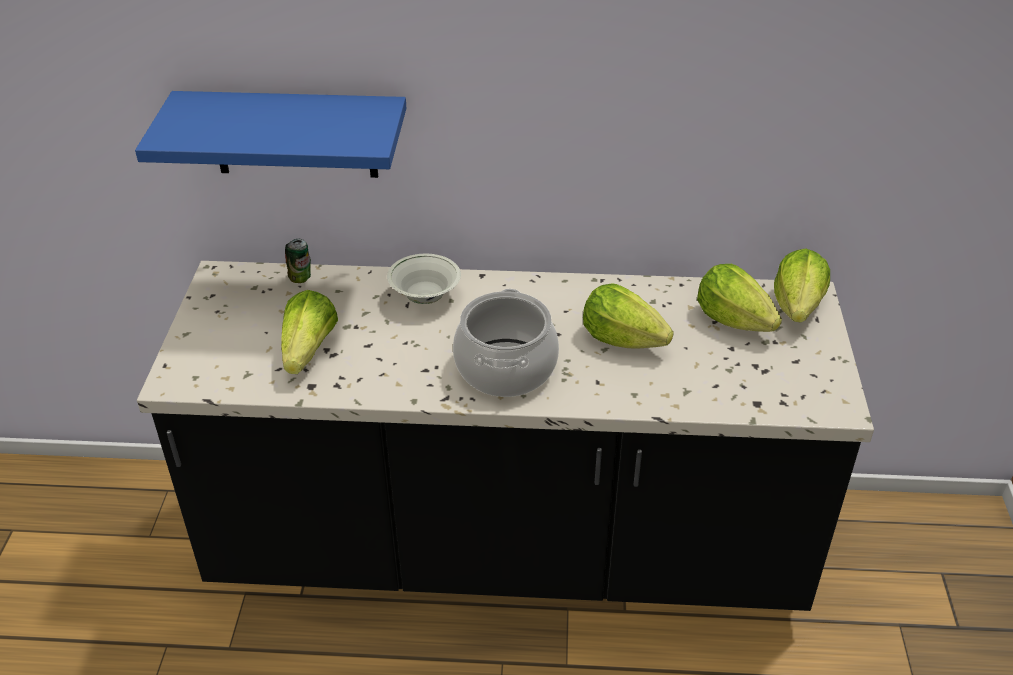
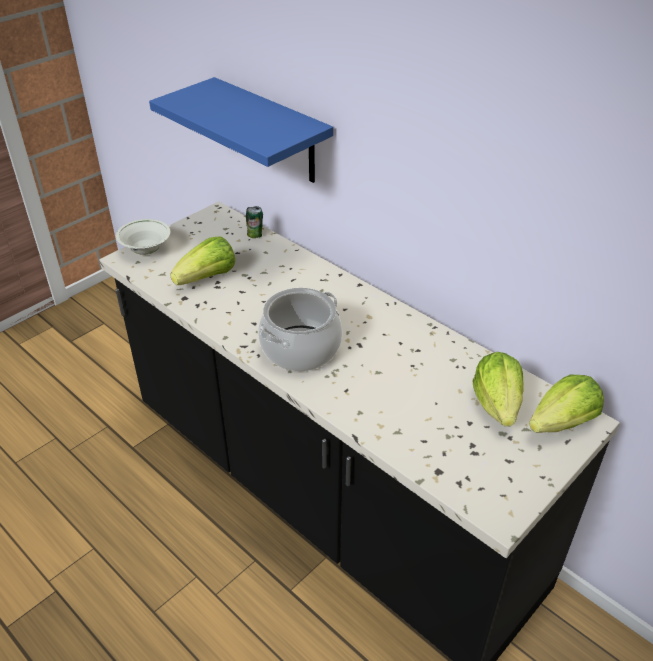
camera: 40 degrees right, 0 degrees up
(425, 297) = (308, 280): white bowl -> white bowl (146, 250)
(622, 339) = (398, 372): lettuce -> none

